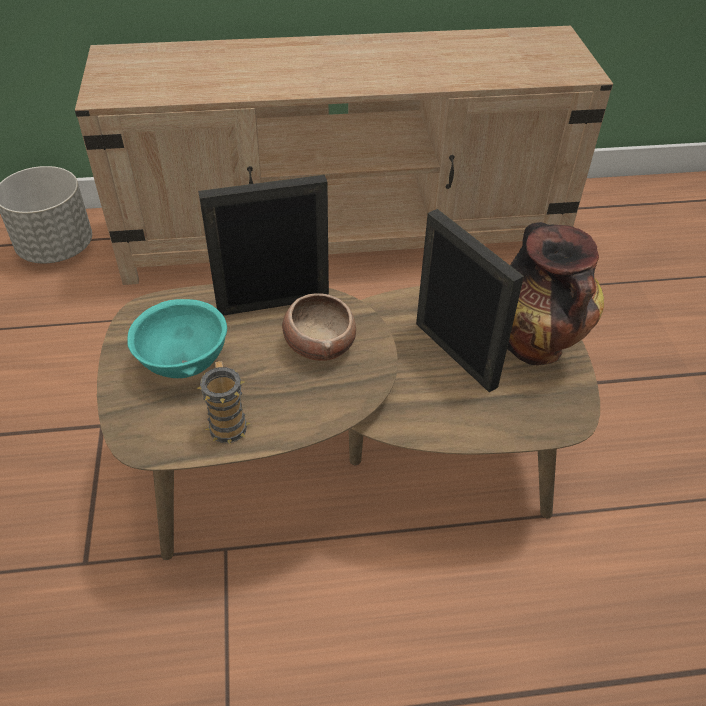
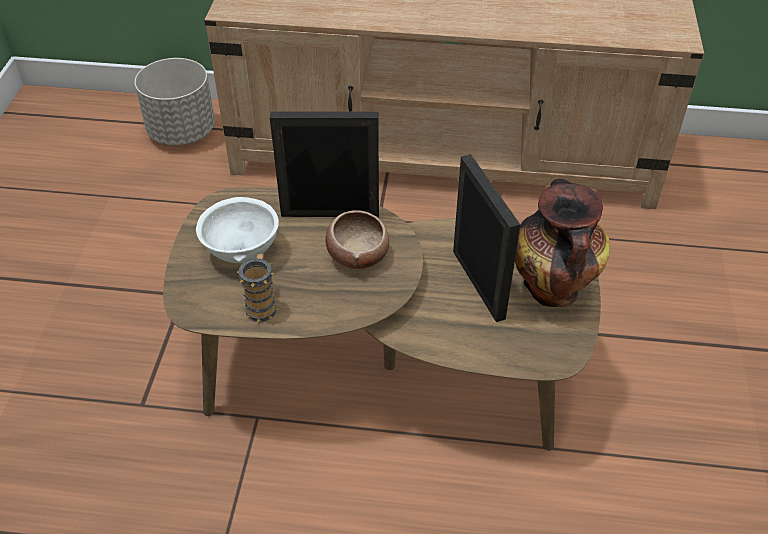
camera: 15 degrees right, 0 degrees up
(183, 364) = (240, 252): turquoise bowl -> white bowl

